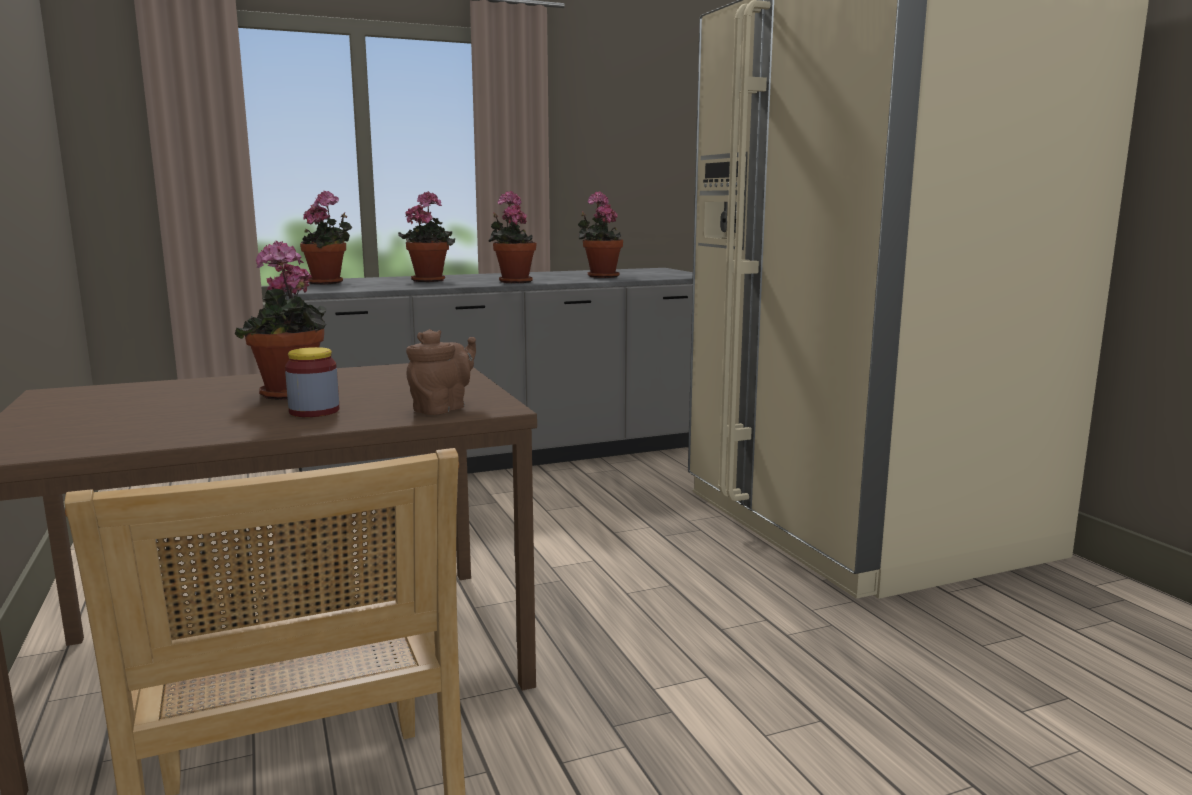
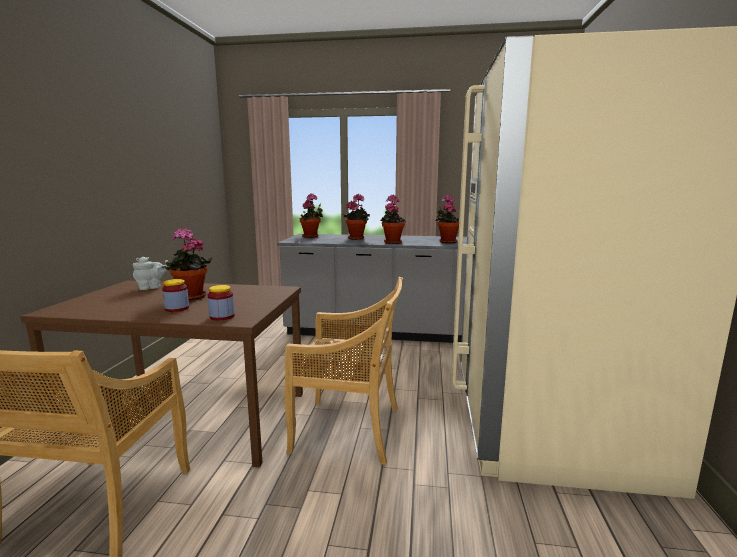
camera: 30 degrees right, 0 degrees up
(143, 392) = (152, 287): none -> grey teapot
(443, 408) = (222, 316): brown teapot -> jar
(614, 600) = (349, 430): none -> beige chair

